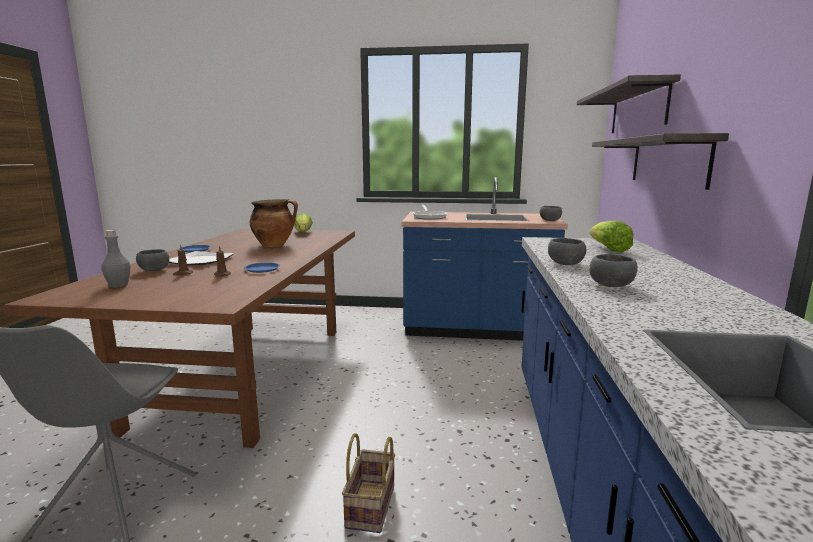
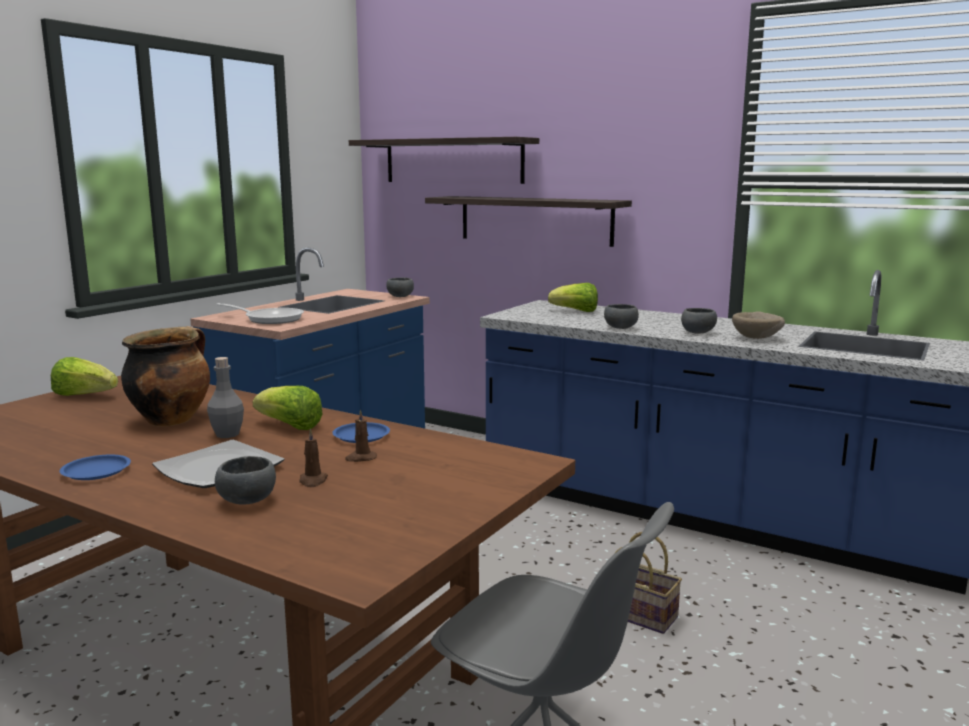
camera: 65 degrees left, 0 degrees up
(119, 285) = (335, 522): grey bottle -> grey bottle (227, 434)
(273, 258) = (290, 426): none -> lettuce
(642, 309) = (757, 338): none -> beige bowl

